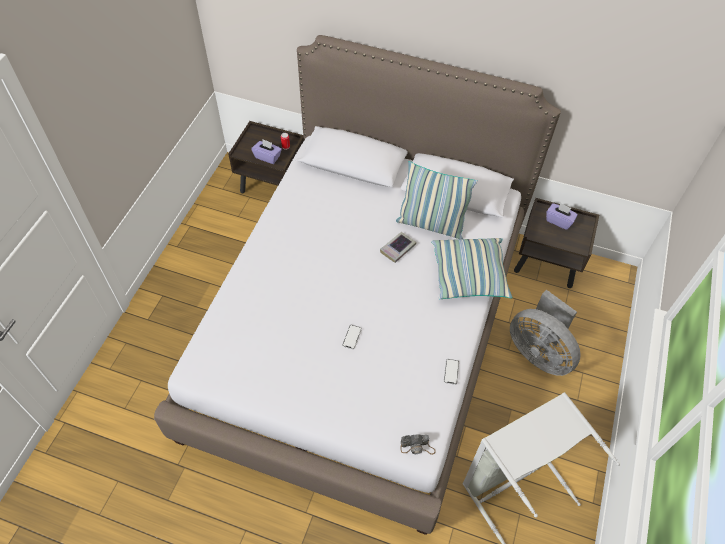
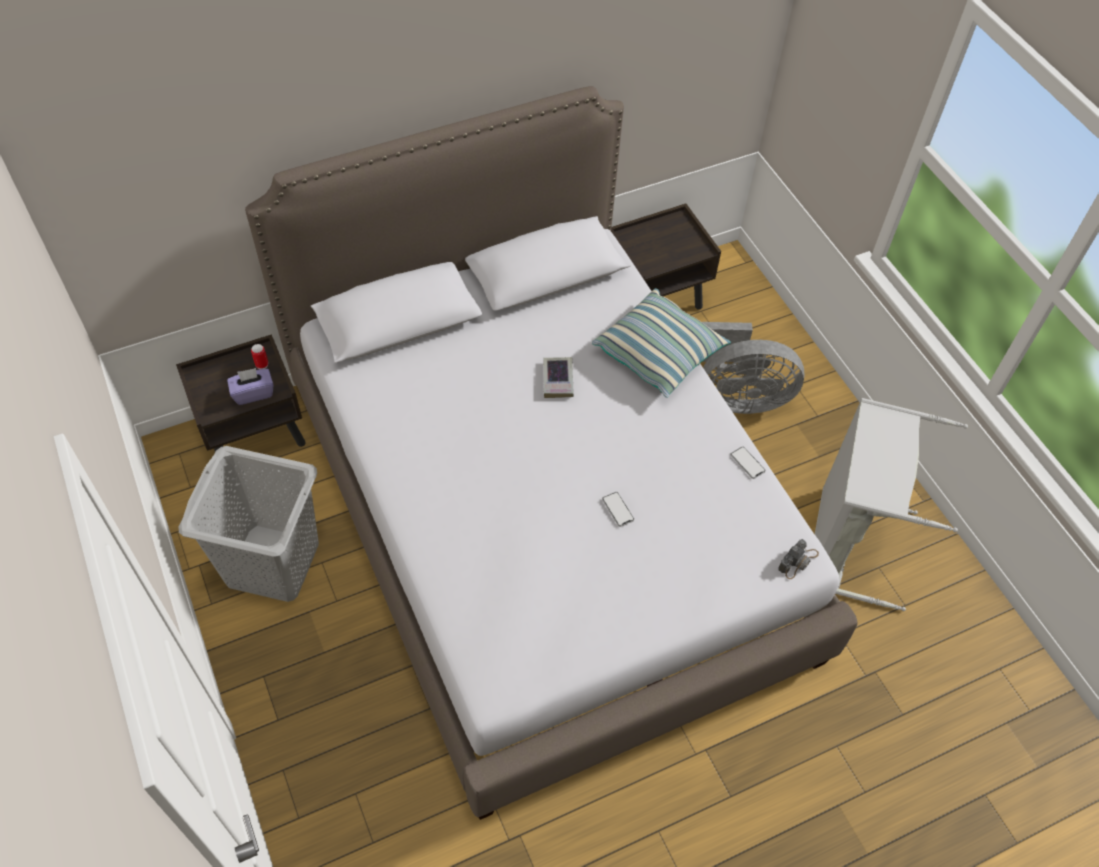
camera: 45 degrees left, 0 degrees up
(219, 248) = (272, 562): none -> grey laundry basket
(431, 224) = (562, 327): pillow -> none
(559, 221) = (654, 237): purple tissue box -> none

